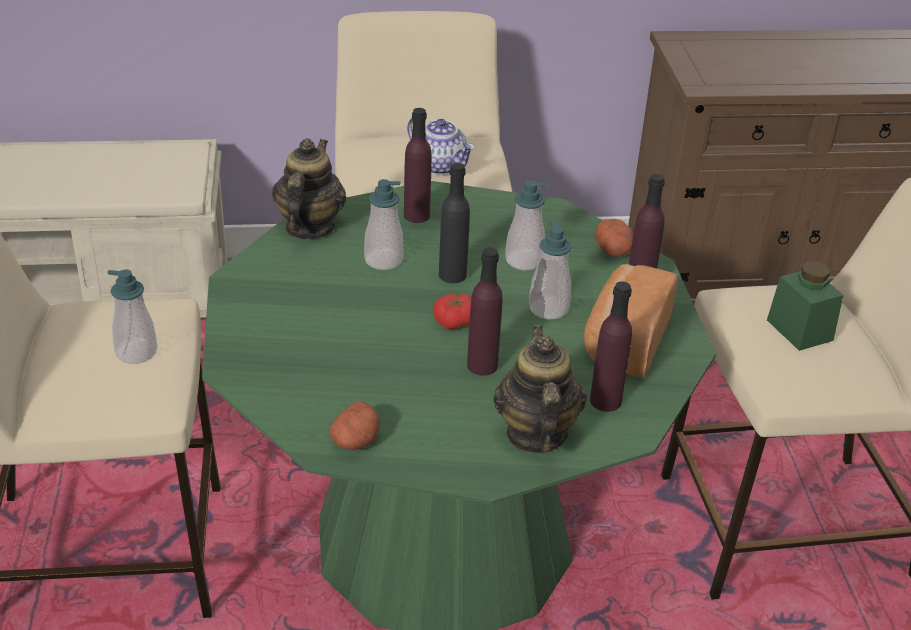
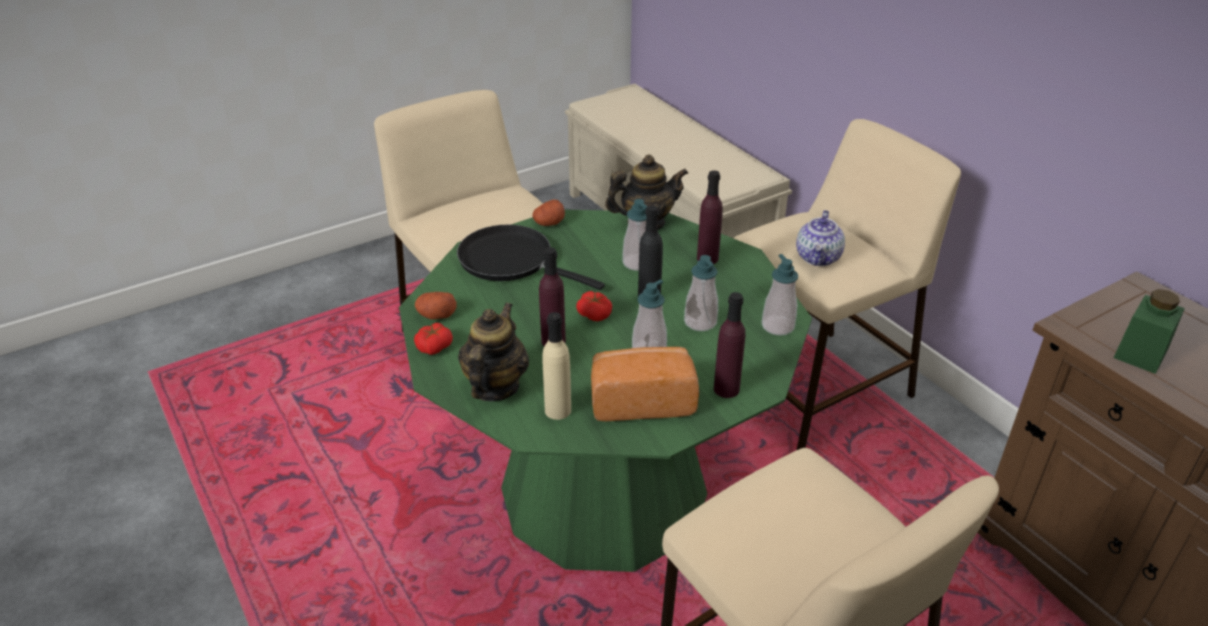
camera: 65 degrees right, 0 degrees up
(136, 352) = (488, 223): soap dispenser -> soap dispenser (777, 326)
(292, 346) = (511, 261): none -> black frying pan
(422, 460) = (434, 347): none -> tomato
(535, 434) = (495, 387): teapot -> teapot turned 45 degrees counterclockwise
(605, 401) = (558, 410): purple bottle -> beige bottle
(613, 250) = (762, 362): potato -> potato (549, 223)
(799, 330) = (795, 521): green jar -> green jar (1141, 353)

